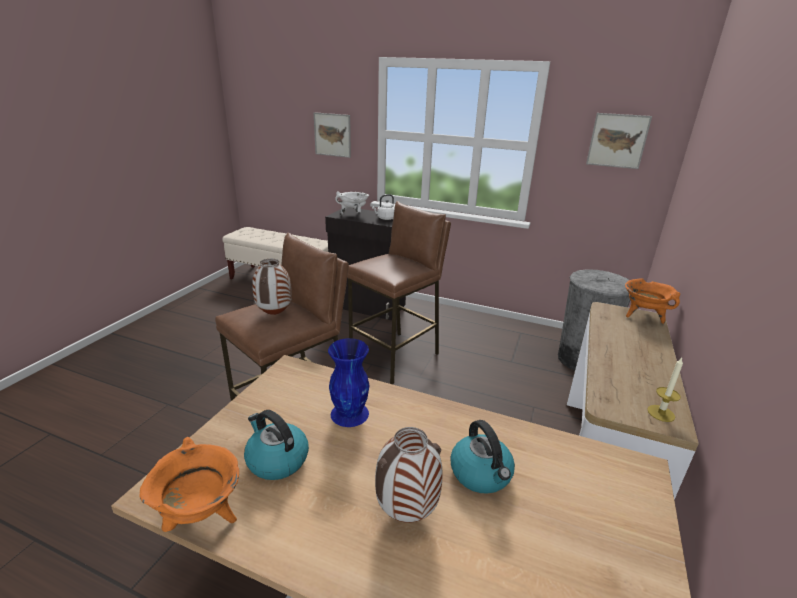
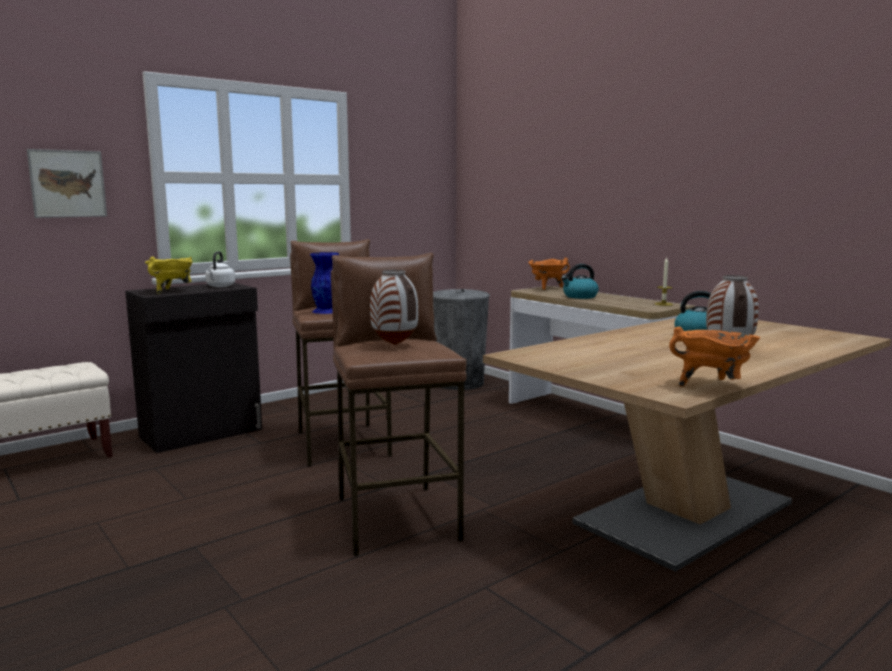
camera: 60 degrees left, 15 degrees down
(276, 460) = (654, 367): kettle -> kettle (579, 296)
(350, 413) = (607, 348): blue vase -> blue vase (327, 311)
(353, 215) = (172, 291): white cooking pot -> yellow cooking pot
(617, 140) = (412, 168): picture -> none

